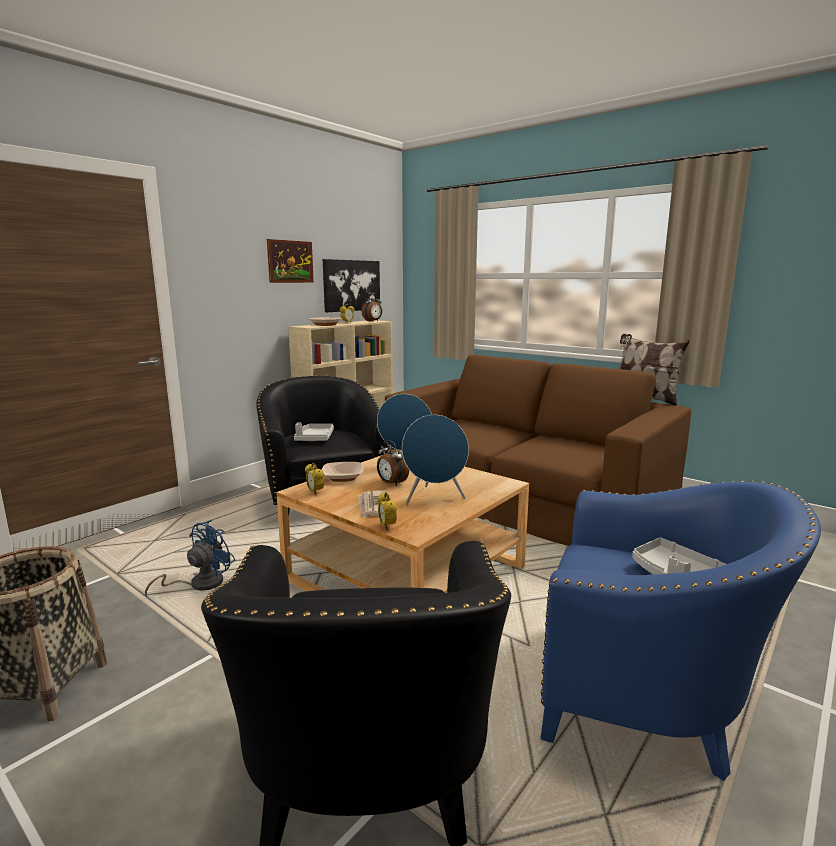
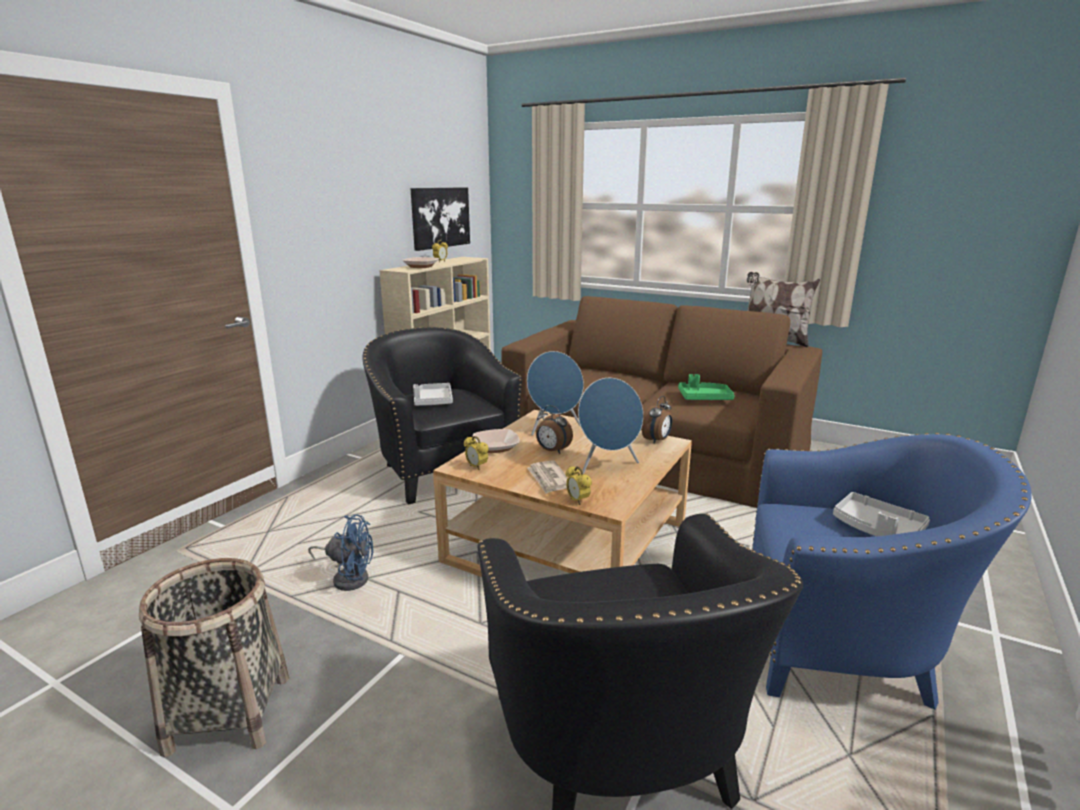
camera: 10 degrees left, 5 degrees up
(199, 584) = (348, 577): blue fan -> blue fan turned 75 degrees clockwise
(290, 261) = (378, 193): picture -> none
(373, 321) = (467, 259): alarm clock -> alarm clock (657, 440)
(563, 448) = (704, 398): none -> green tray

